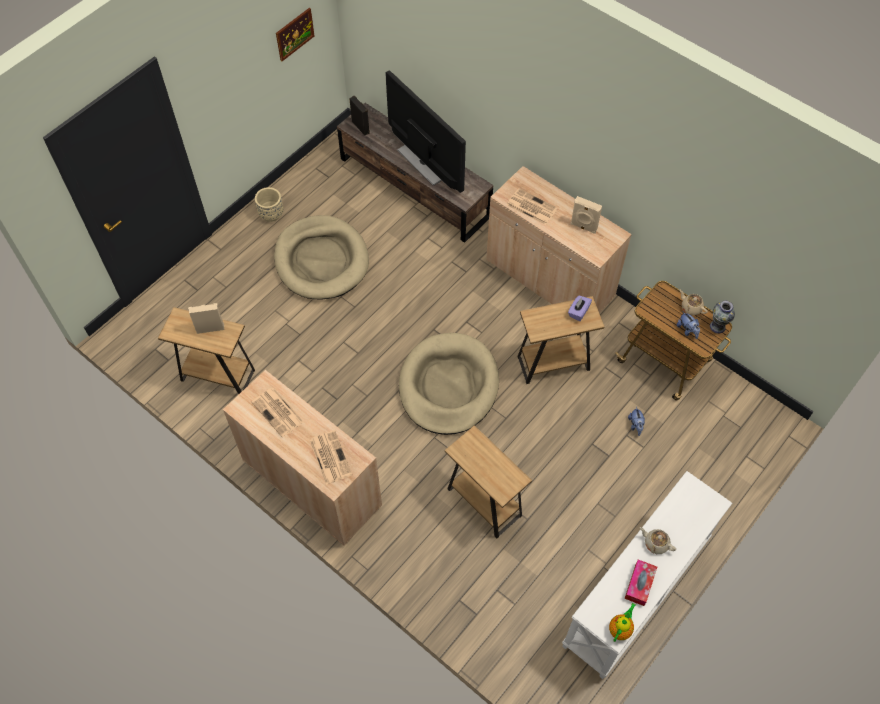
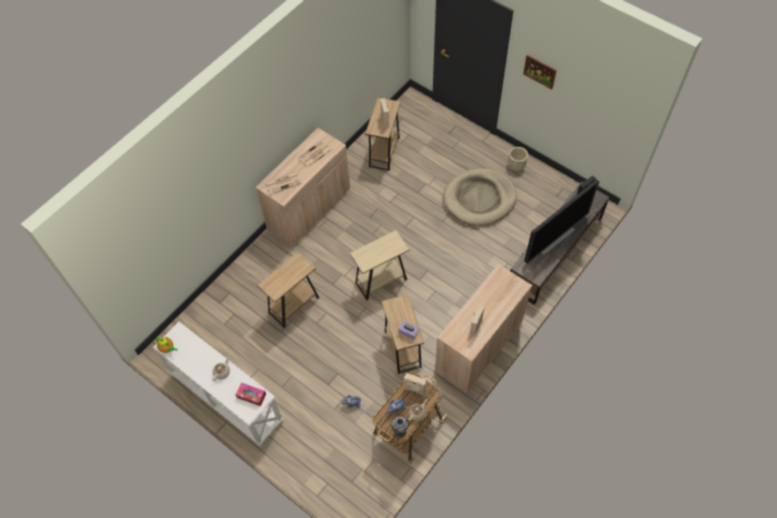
camera: 90 degrees right, 0 degrees up
(294, 34) = (604, 109): picture -> picture (539, 71)
(448, 386) = (381, 281): beige dog bed -> beige side table
(531, 207) = (491, 290): newspaper -> none
(639, 584) = (195, 361): tissue box -> tissue box (251, 396)
(660, 309) = (414, 390): none -> beige speaker

